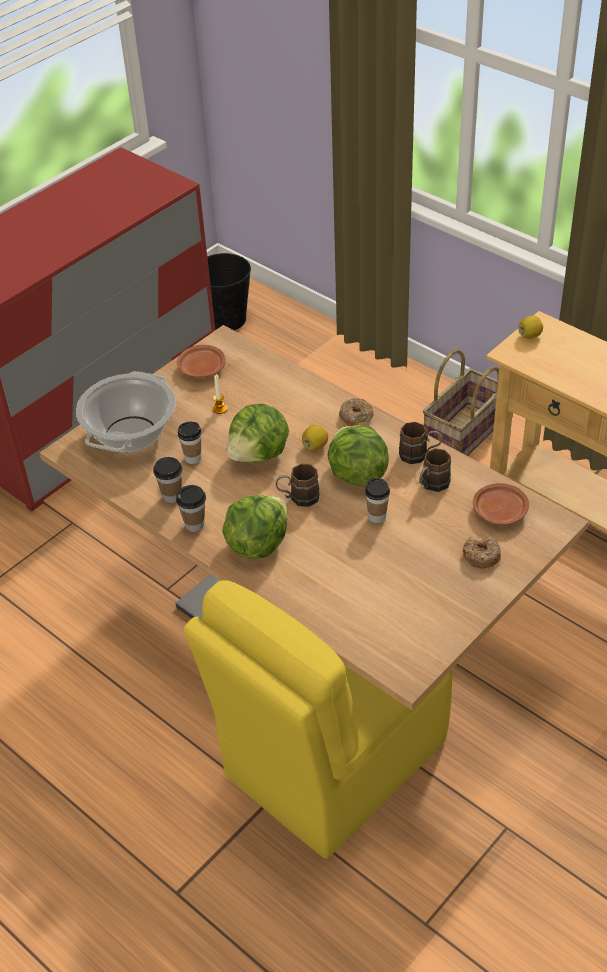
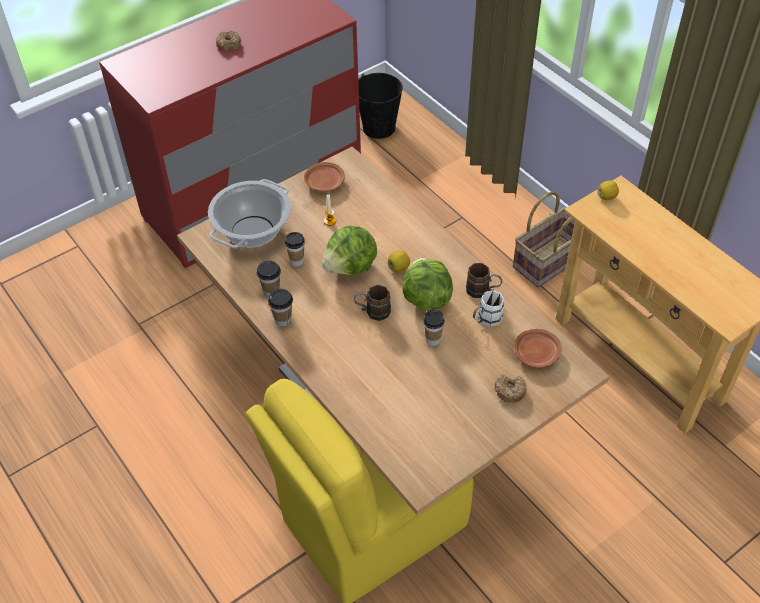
camera: 10 degrees right, 5 degrees up
(257, 544) = (328, 346): lettuce -> none
(356, 416) = (439, 247): donut -> donut (229, 44)
(432, 485) = (485, 320): brown mug -> white mug

